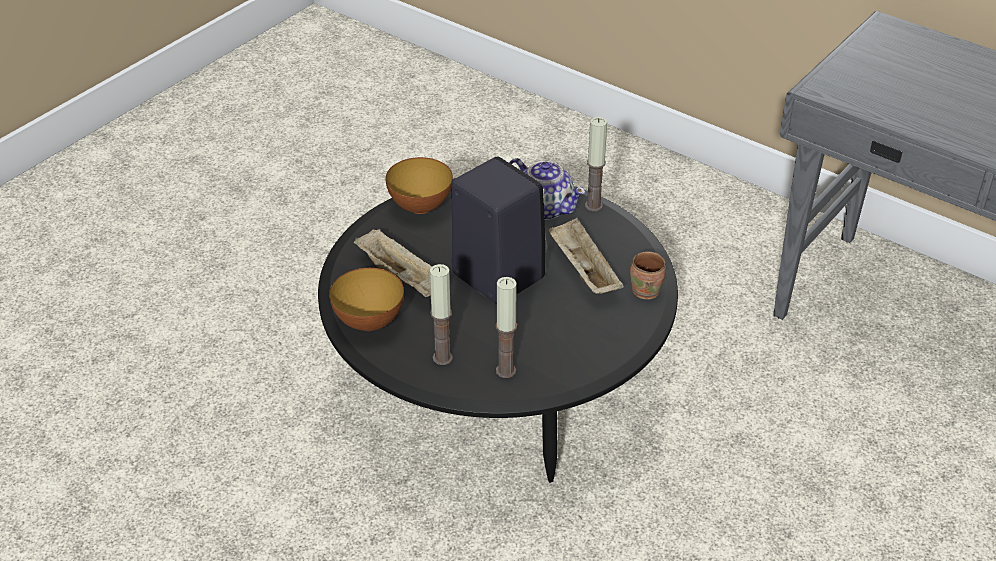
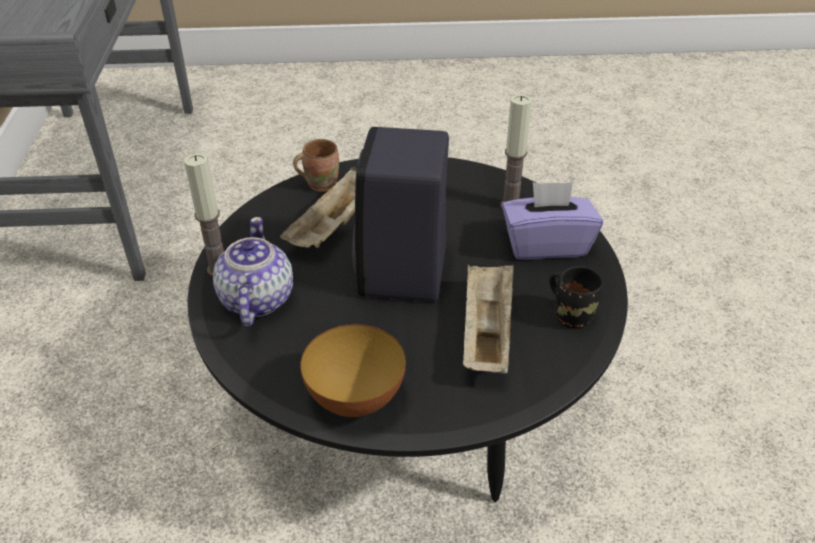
camera: 130 degrees left, 0 degrees up
(369, 322) = (572, 315): bowl -> black mug
(442, 358) = (546, 244): candle -> purple tissue box

